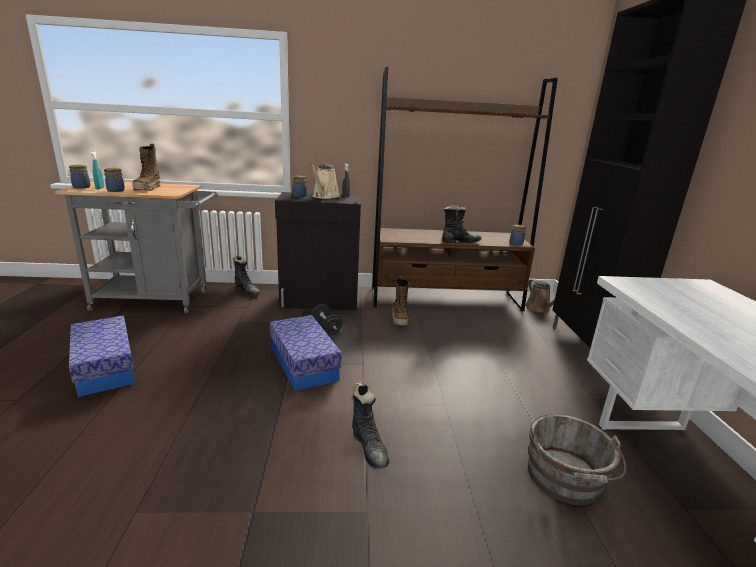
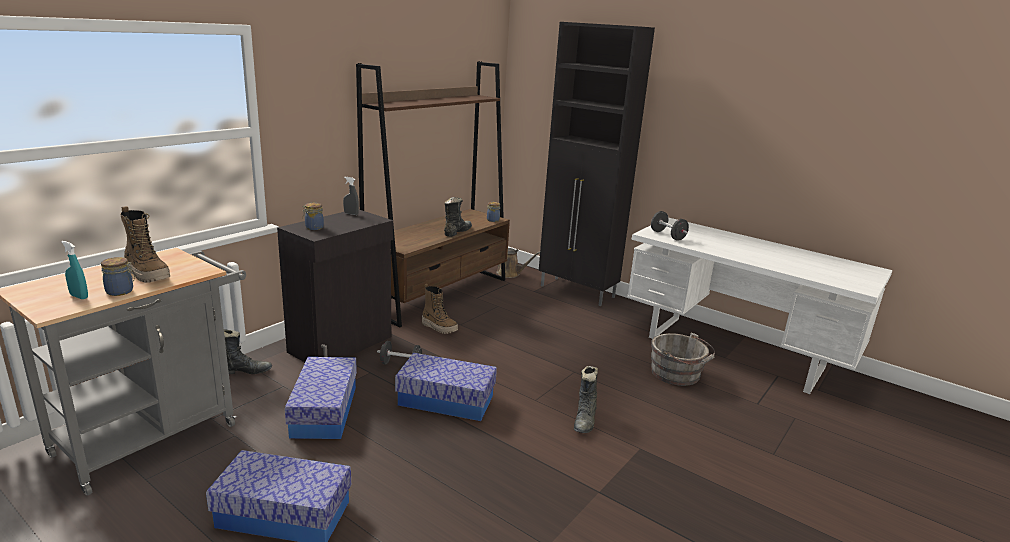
camera: 50 degrees left, 0 degrees up
(82, 187) = (45, 304): jar -> none
(233, 330) = (324, 411): none -> storage box
(325, 196) = (338, 221): beige watering can -> none
(369, 448) = (585, 420): black boot -> black boot turned 90 degrees clockwise
(651, 291) = (667, 235): none -> black dumbbell

